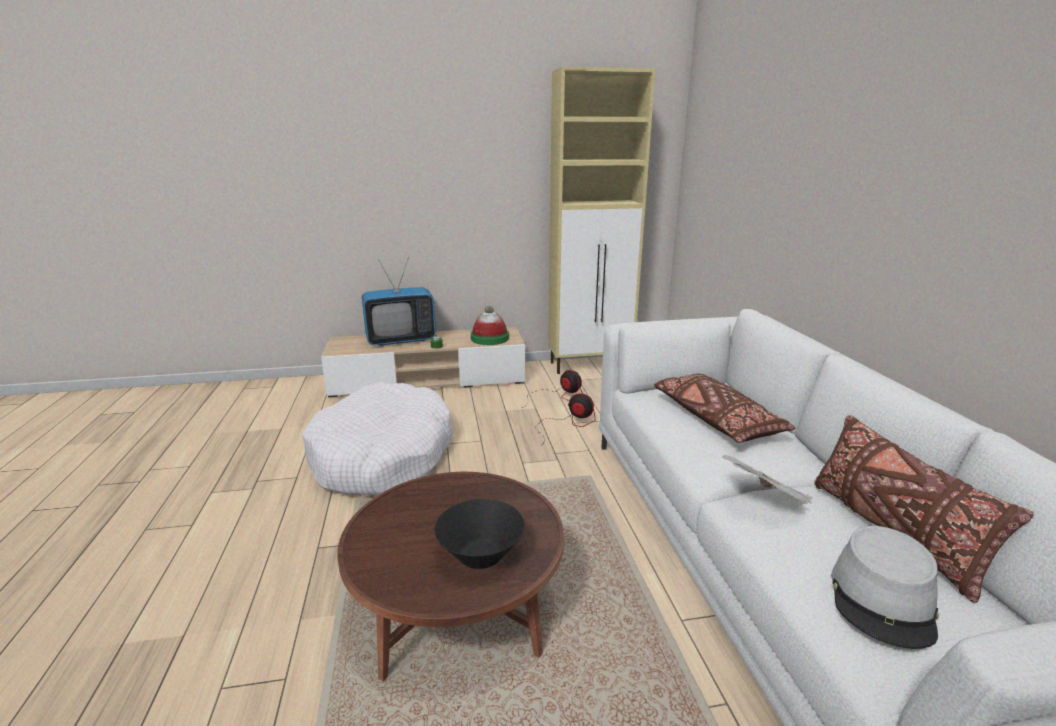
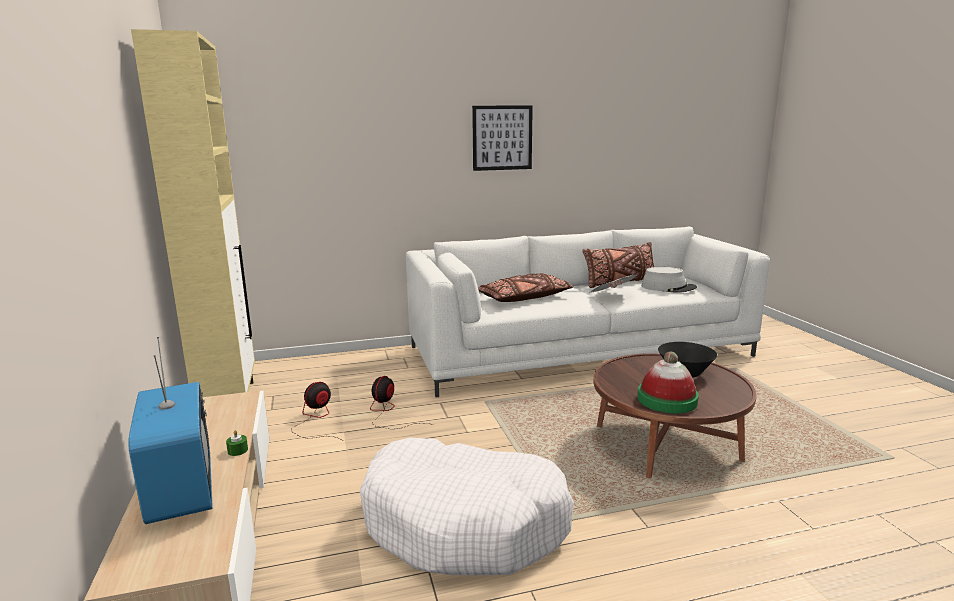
camera: 95 degrees left, 5 degrees down
(489, 338) = (223, 413): hat -> hat (667, 400)
(916, 174) = (502, 138): none -> picture

